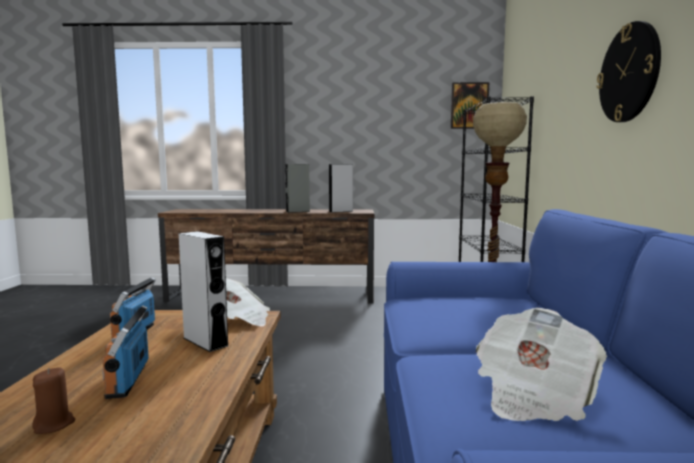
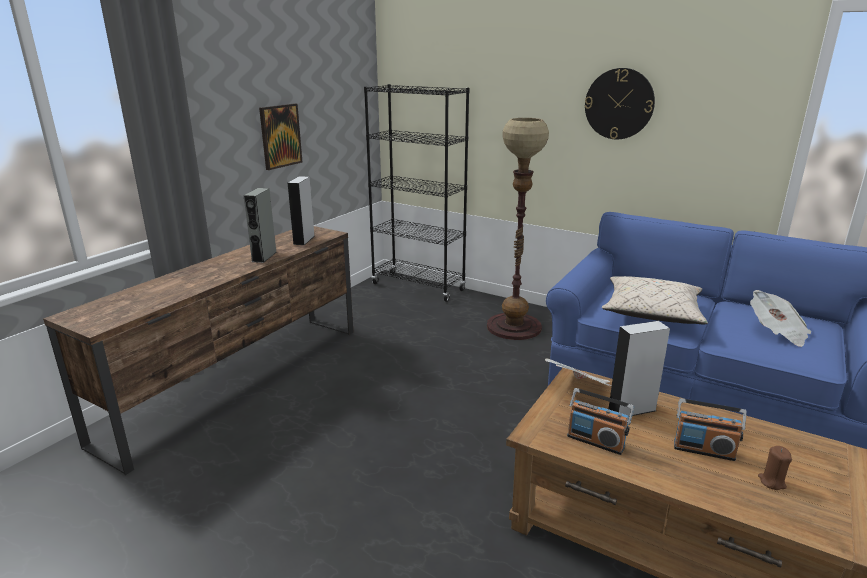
camera: 60 degrees left, 15 degrees up
(450, 316) = (651, 312): none -> beige pillow
(469, 105) = (356, 78): picture -> picture (280, 136)

